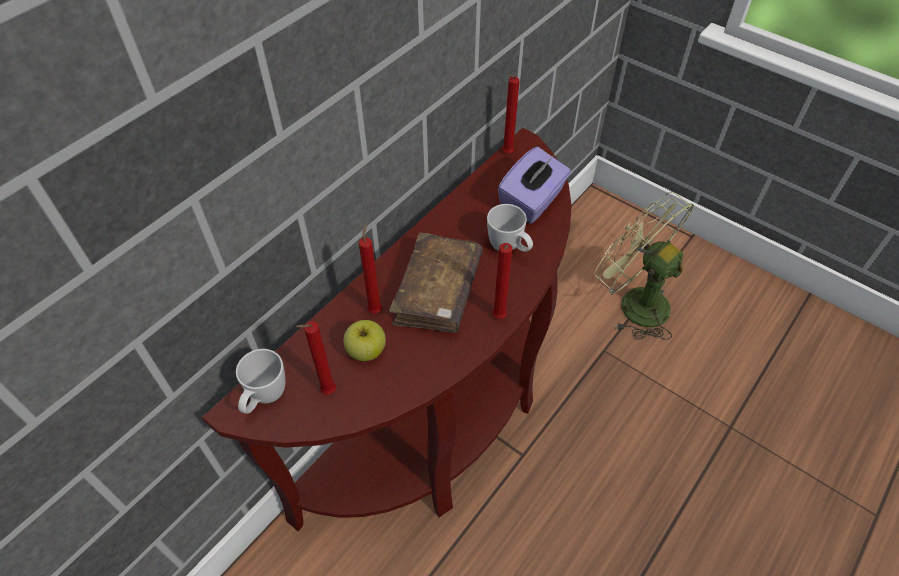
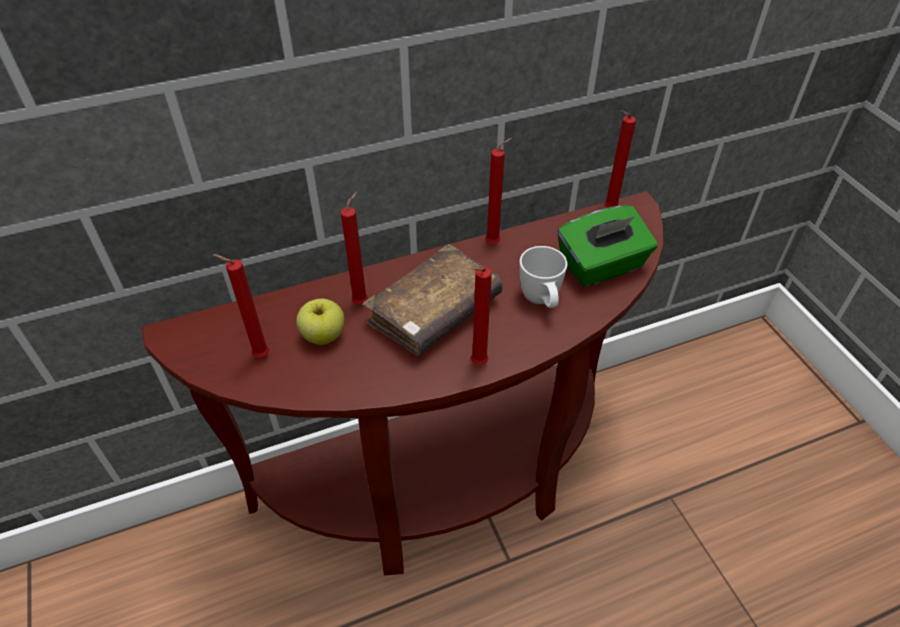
camera: 30 degrees right, 5 degrees down
(264, 398) = (202, 335): white mug -> none
(442, 215) = (495, 243): none -> red candle
(532, 202) = (602, 266): purple tissue box -> green tissue box
(634, 302) = (739, 462): green fan -> none

